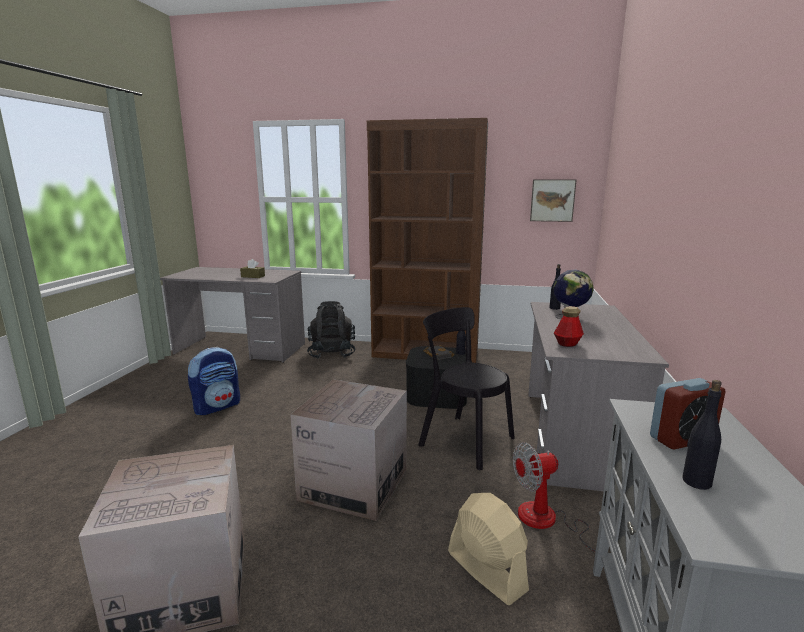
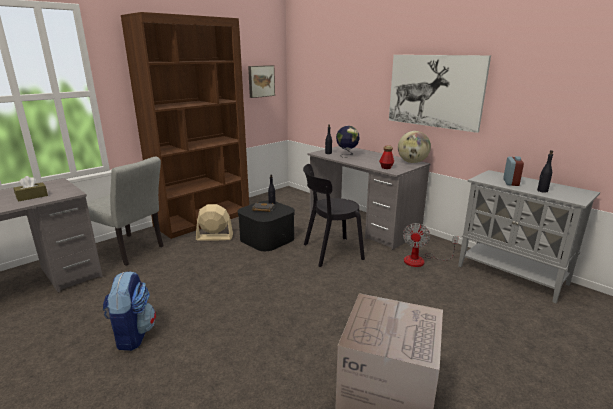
camera: 55 degrees left, 5 degrees up
(332, 353) = (131, 251): black backpack -> grey chair
(354, 484) = (336, 302): cardboard box -> none
(486, 570) = (441, 290): beige fan -> beige fan (214, 237)
(637, 352) = (412, 162): none -> globe
(698, 223) = (435, 91): none -> picture

